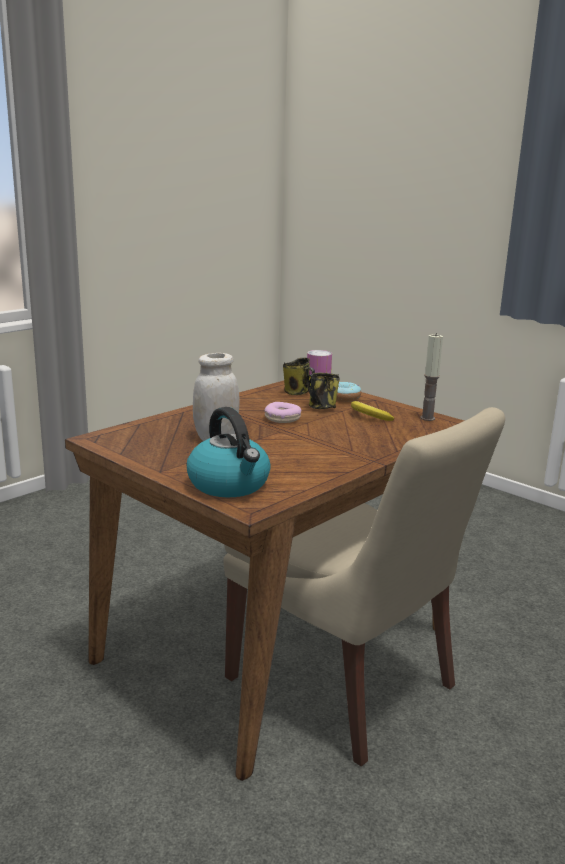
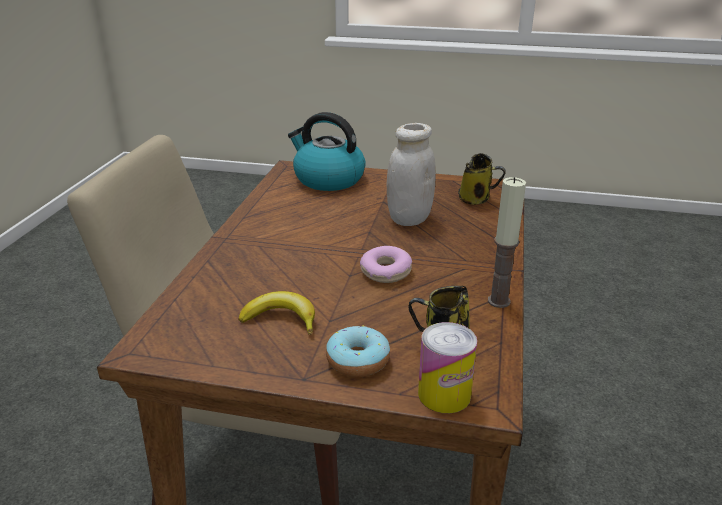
camera: 150 degrees right, 10 degrees up
(320, 408) = (365, 315): mug -> mug (476, 199)
(427, 418) = (188, 348): candle -> candle (499, 301)

